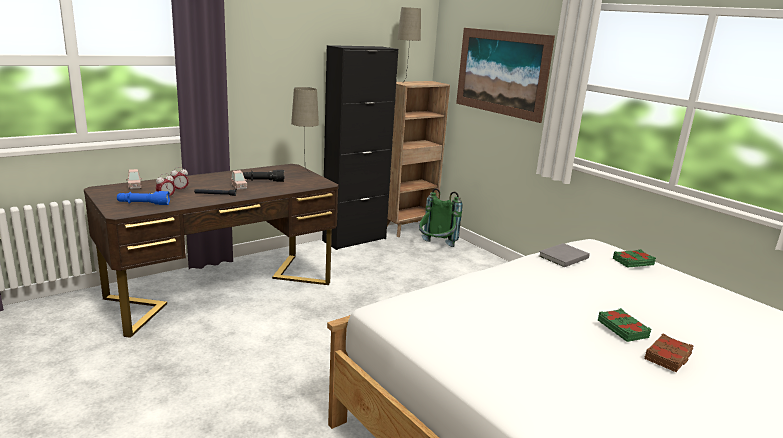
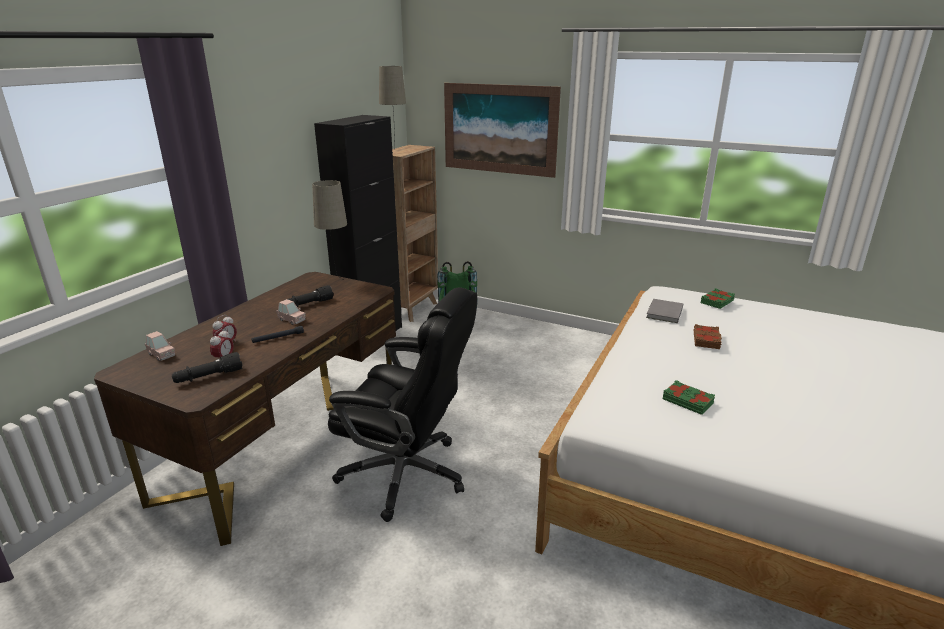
camera: 25 degrees left, 5 degrees up
(143, 204) = (208, 377): blue flashlight -> black flashlight
(285, 337) = (406, 474): none -> black office chair
(623, 329) = (784, 371): green book -> green book (688, 401)
(668, 357) = (838, 386): brown book -> brown book (706, 340)

